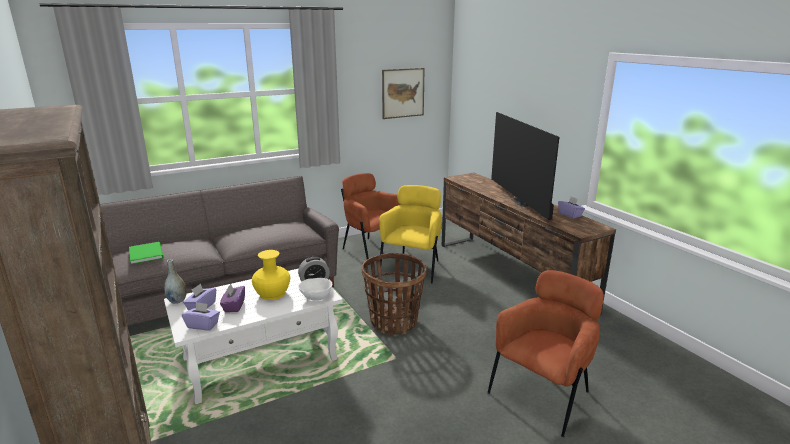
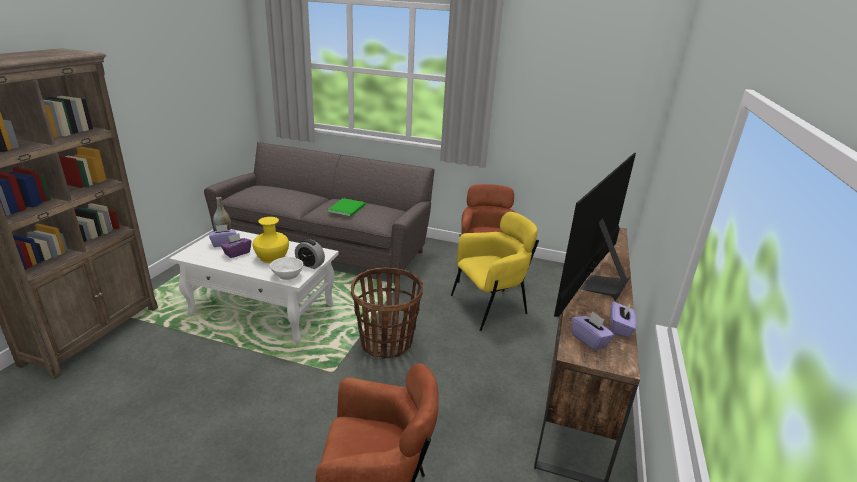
camera: 45 degrees right, 5 degrees up
(147, 253) = (264, 191): green book -> green book (348, 208)
(203, 325) = (200, 255): purple tissue box -> purple tissue box (589, 340)
(403, 93) = (587, 105): picture -> none

